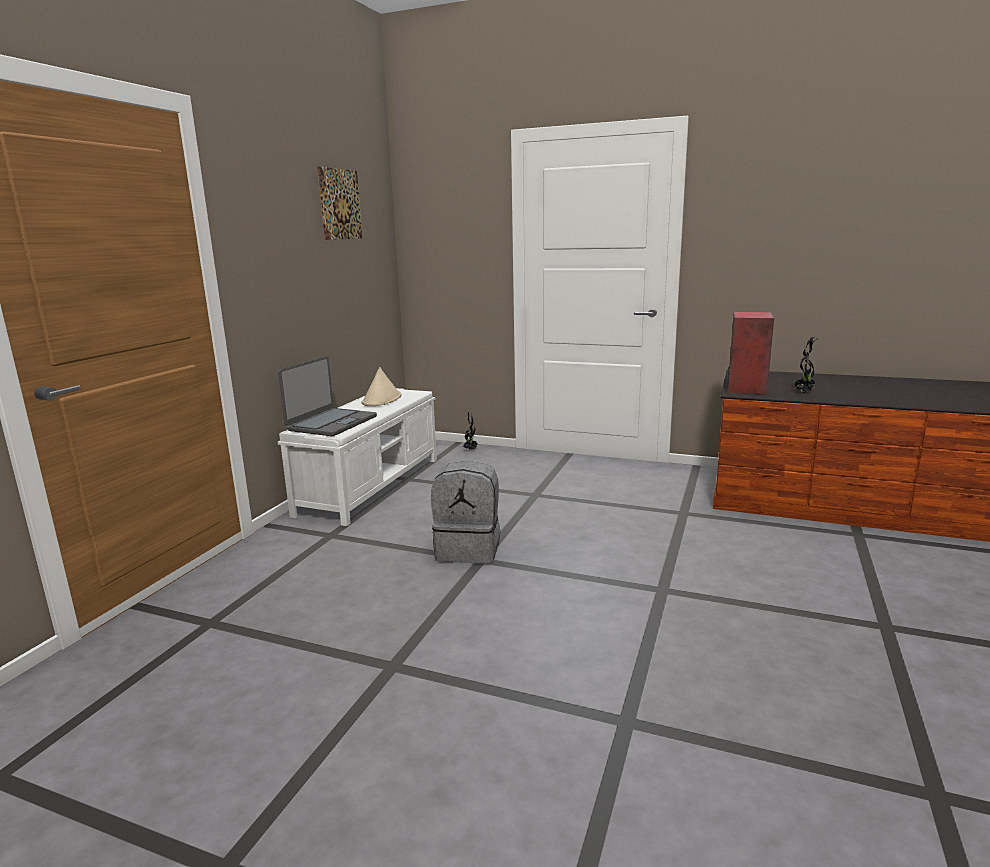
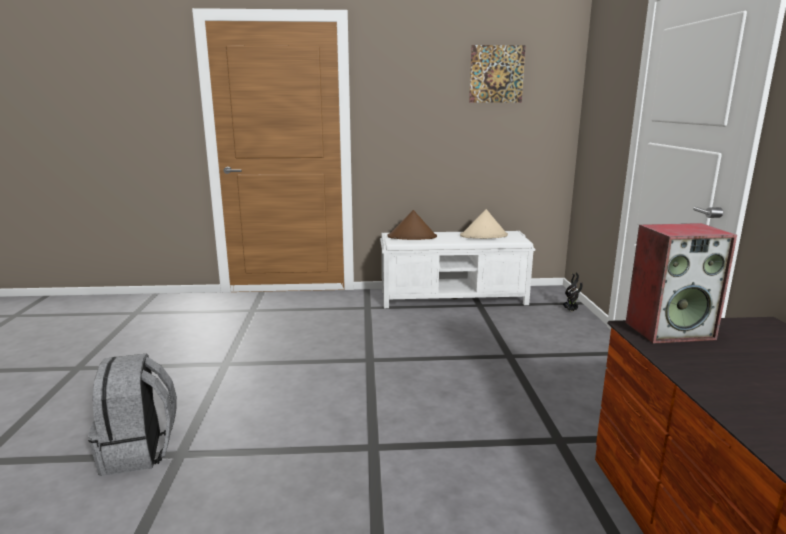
camera: 65 degrees right, 0 degrees up
(331, 423) = (412, 237): laptop -> brown hat
(469, 549) = (382, 352): grey backpack -> grey backpack (139, 452)
(804, 392) = (710, 366): potted plant -> none

